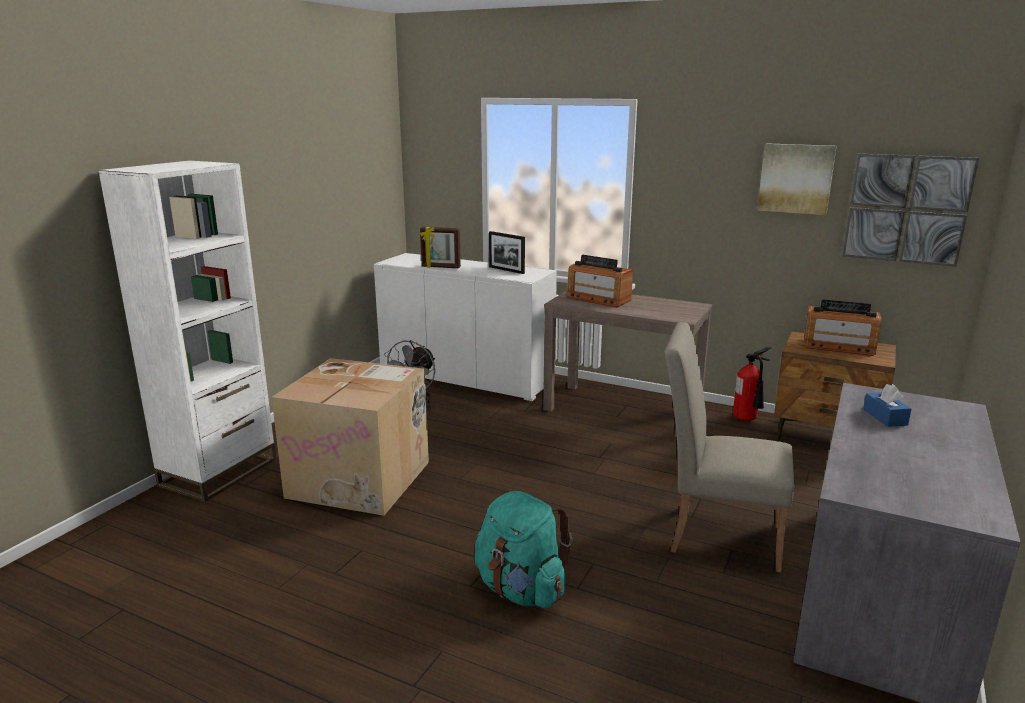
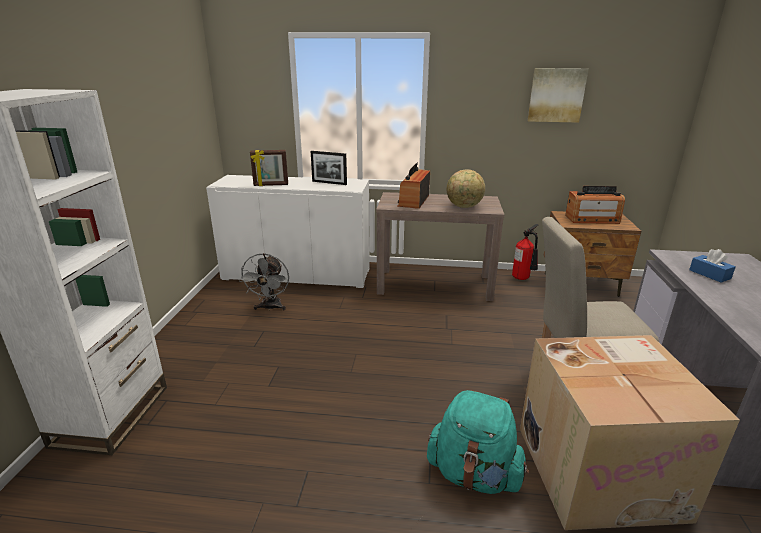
camera: 20 degrees left, 5 degrees up
(361, 479) = (263, 391): cardboard box -> cardboard box (599, 469)
(598, 299) = (414, 201): radio -> radio turned 90 degrees clockwise
(652, 312) = (464, 207): none -> globe
(906, 209) = (634, 115): picture -> none

